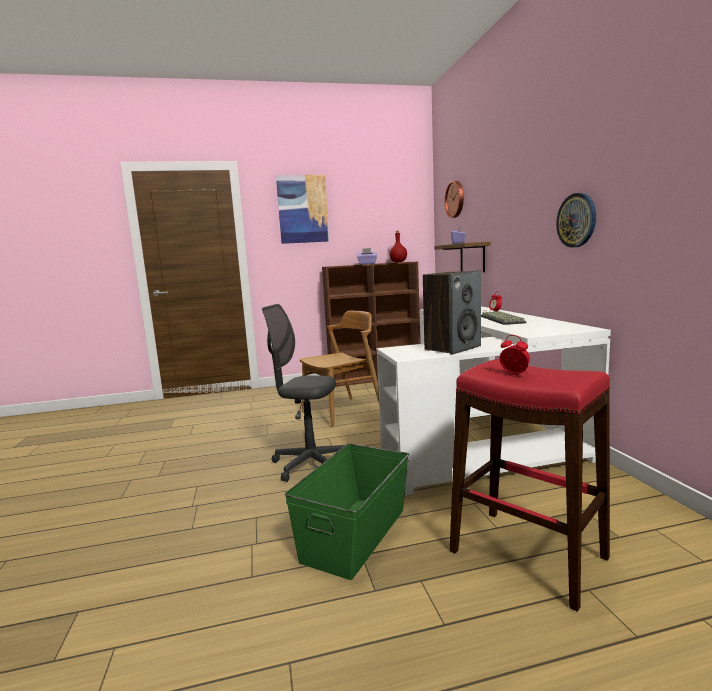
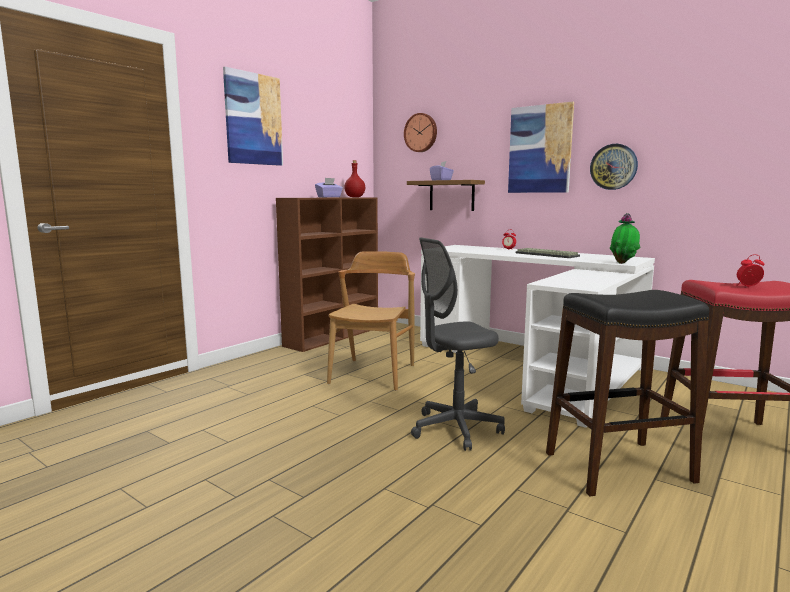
camera: 40 degrees left, 0 degrees up
(354, 534) = (618, 467): green storage box -> black stool
(452, 348) = (589, 278): speaker -> none
(524, 206) = (540, 149): none -> picture
(530, 334) = (623, 263): none -> potted plant

